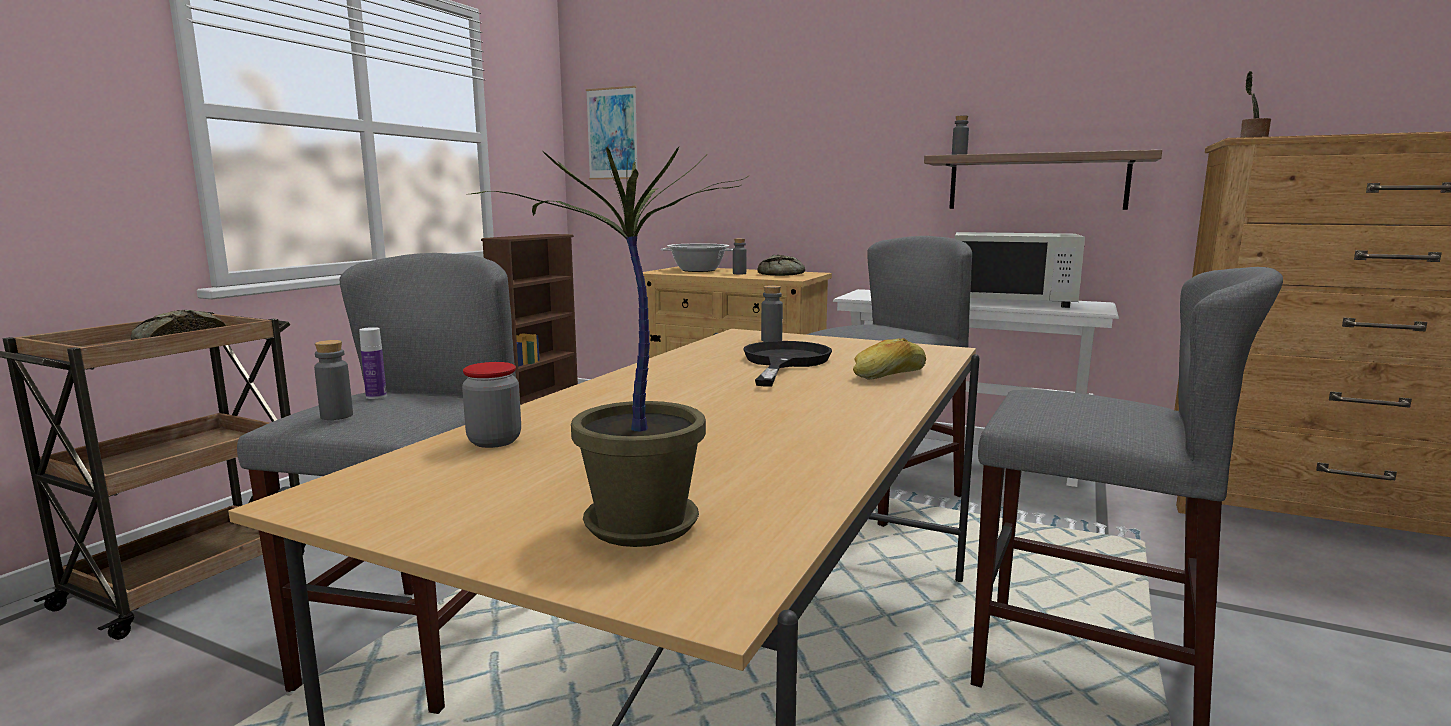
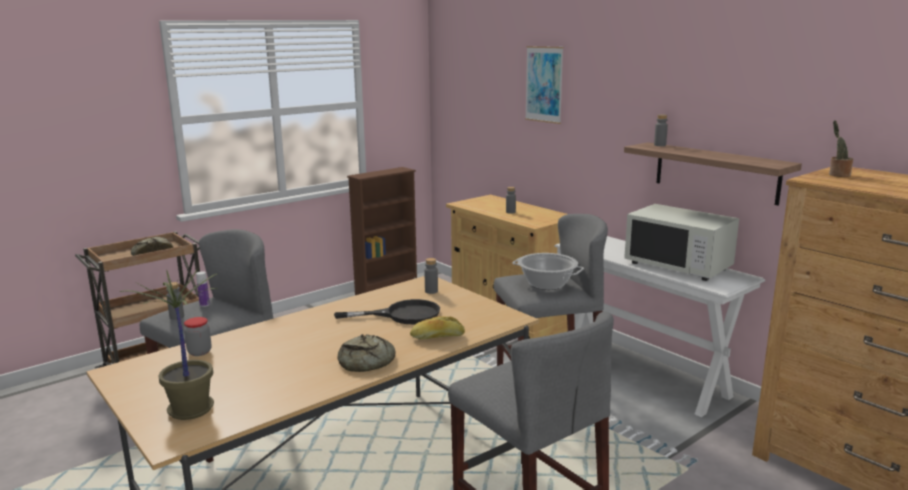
camera: 25 degrees right, 5 degrees up
(612, 134) = (455, 93): picture -> picture (544, 84)
(698, 270) = (492, 203): cooking pot -> cooking pot (547, 284)
(783, 274) = (539, 216): bread -> bread (366, 362)
(784, 362) = (402, 315): black frying pan -> black frying pan turned 45 degrees clockwise

